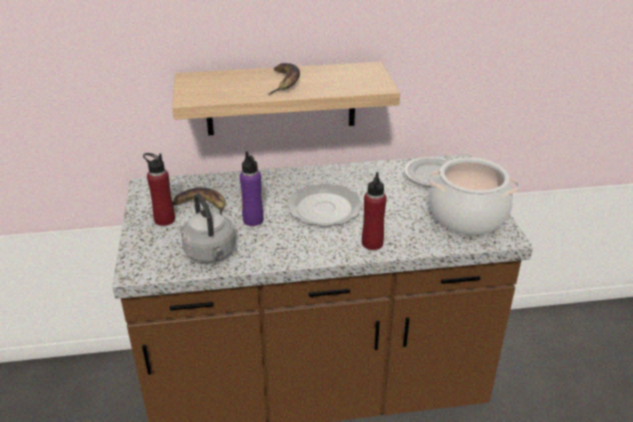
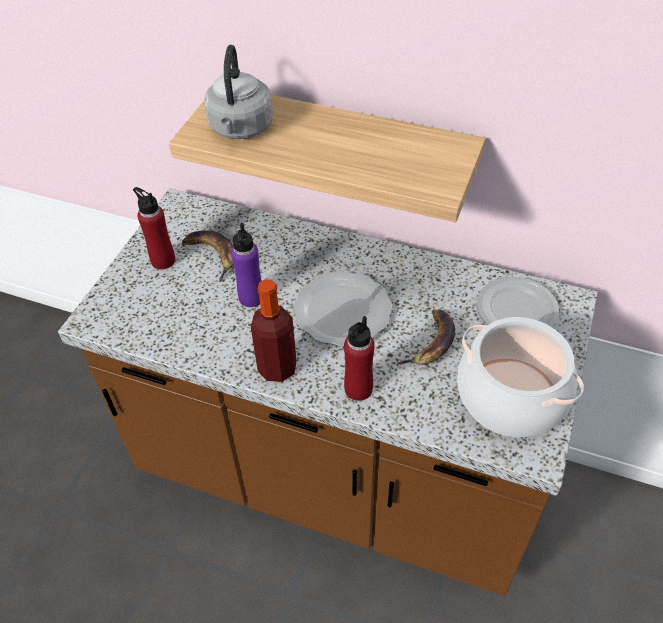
camera: 30 degrees right, 15 degrees up
(211, 254) = (176, 328): grey kettle -> grey kettle (241, 129)
(284, 82) = (326, 141): banana -> banana (431, 343)
(307, 251) = (277, 368): none -> bottle

